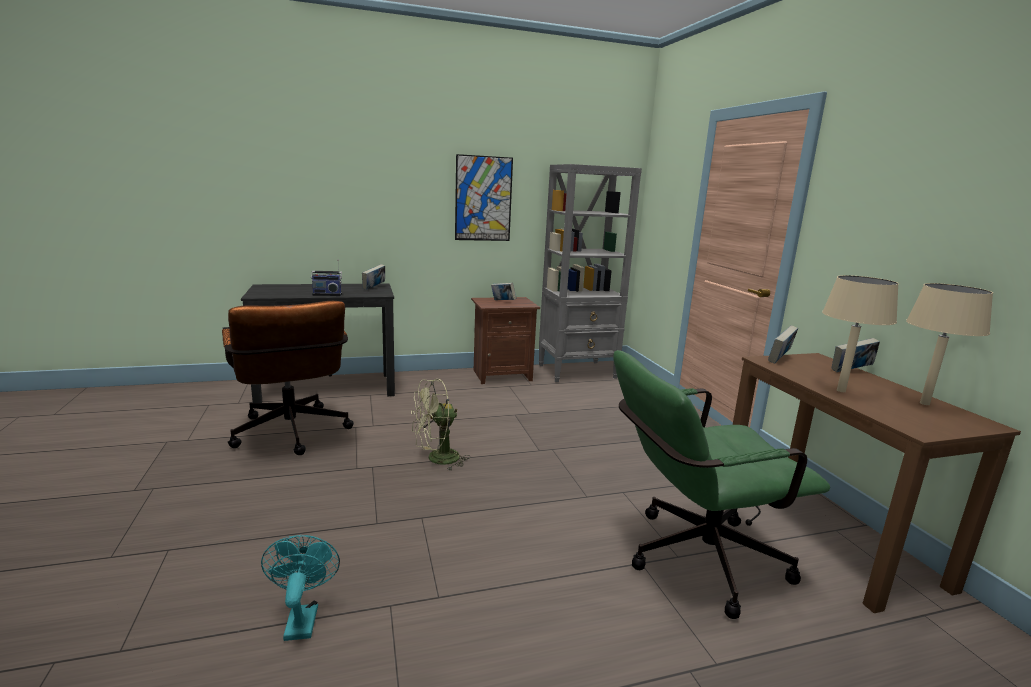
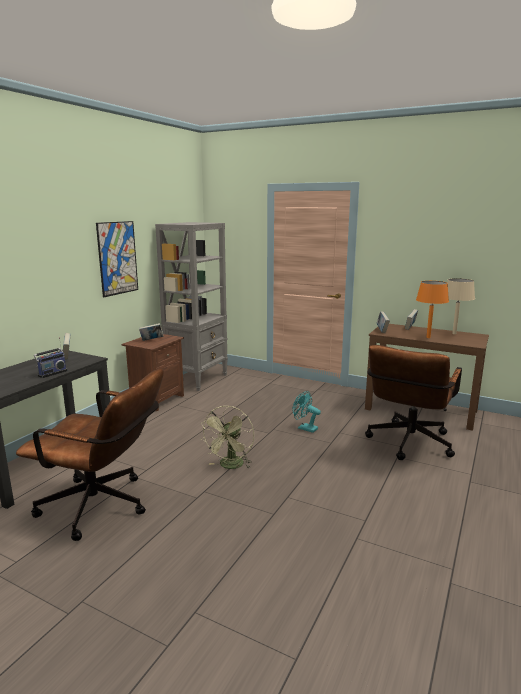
camera: 45 degrees left, 0 degrees up
(302, 617) = (337, 572): turquoise fan -> turquoise fan (304, 428)
(692, 559) = (407, 445): green office chair -> brown office chair
(840, 390) = (428, 337): beige table lamp -> orange table lamp

